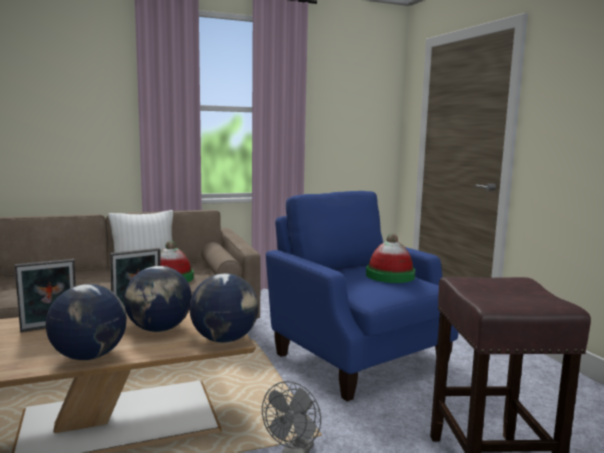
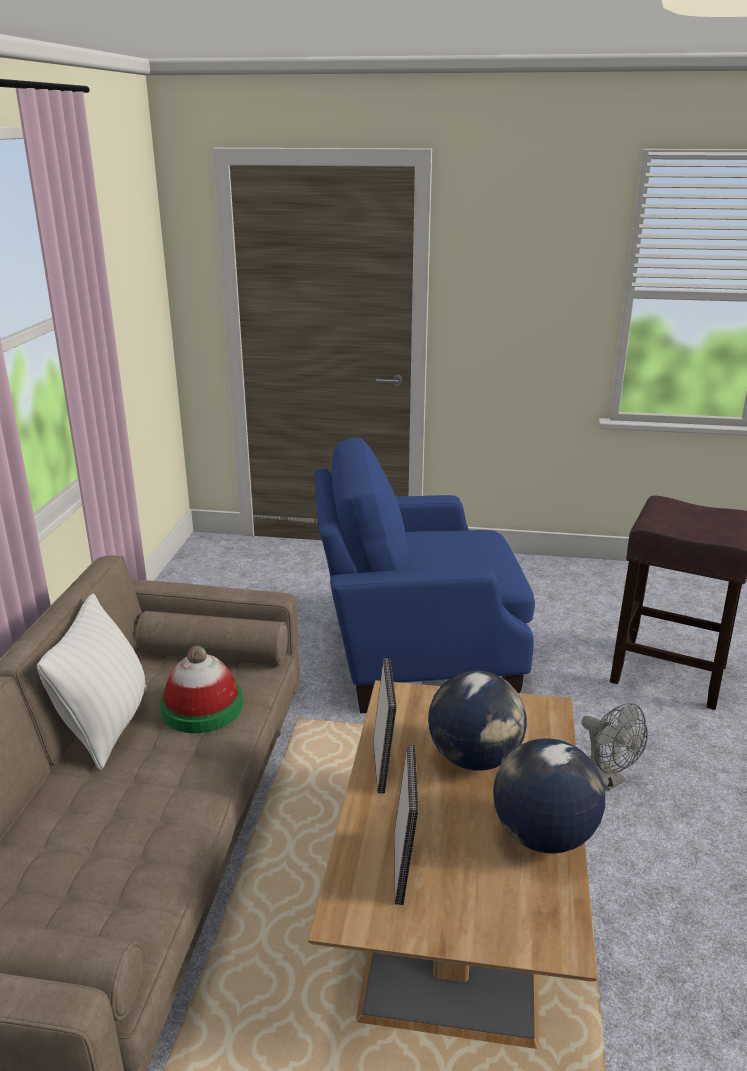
camera: 60 degrees left, 15 degrees up
(225, 339) = (541, 713): globe -> none
(390, 275) = (454, 542): hat -> none

